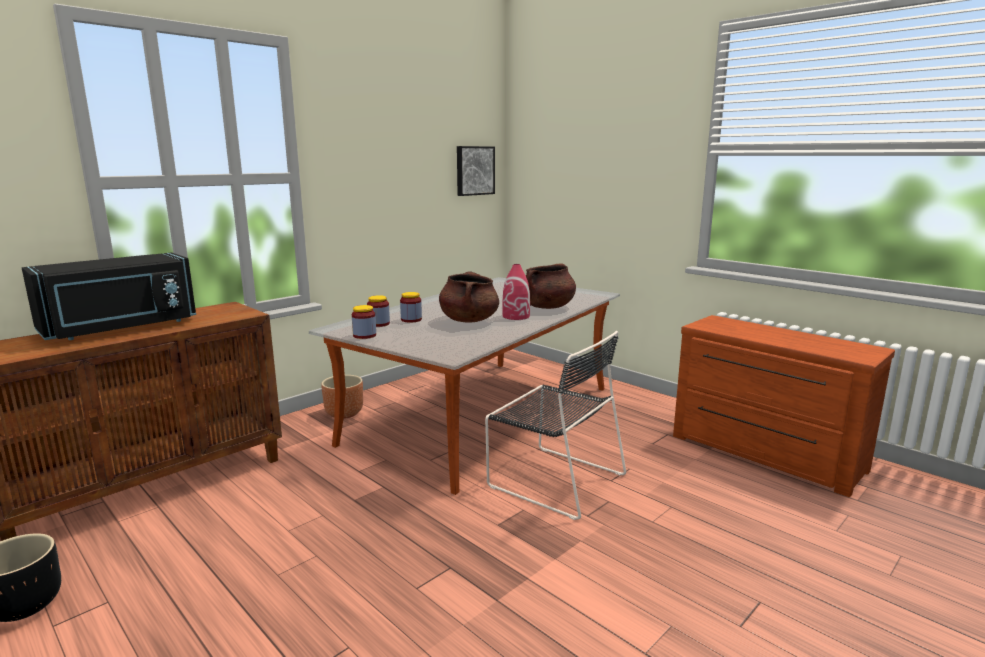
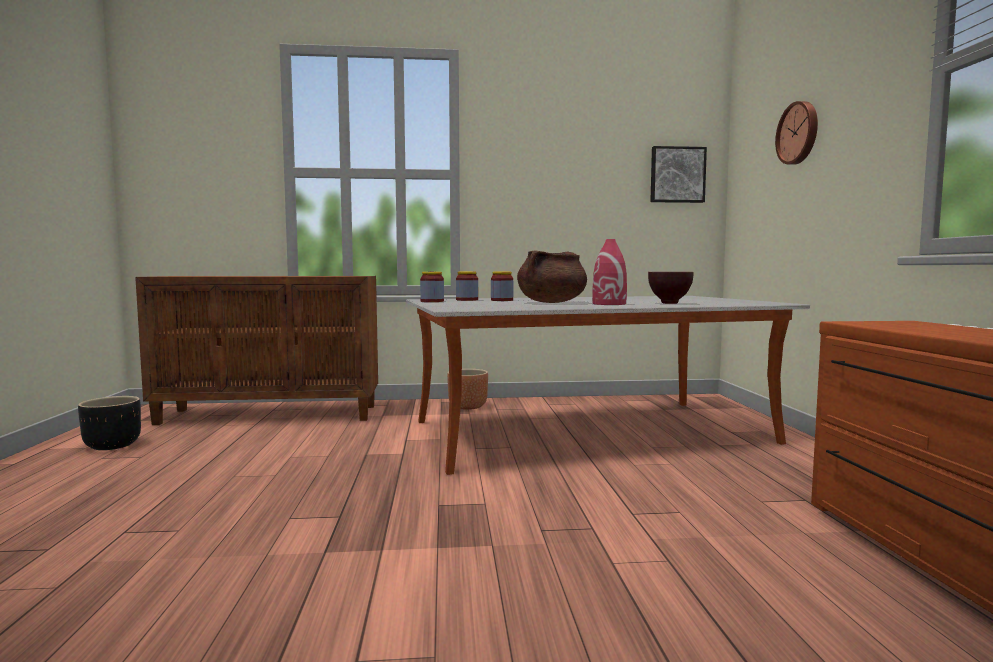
camera: 40 degrees right, 10 degrees down
(121, 328) = (267, 275): black microwave -> none
(547, 307) = (669, 303): brown cooking pot -> brown bowl
(553, 479) = (564, 492): black chair -> none
(589, 157) = (799, 133): none -> wall clock

